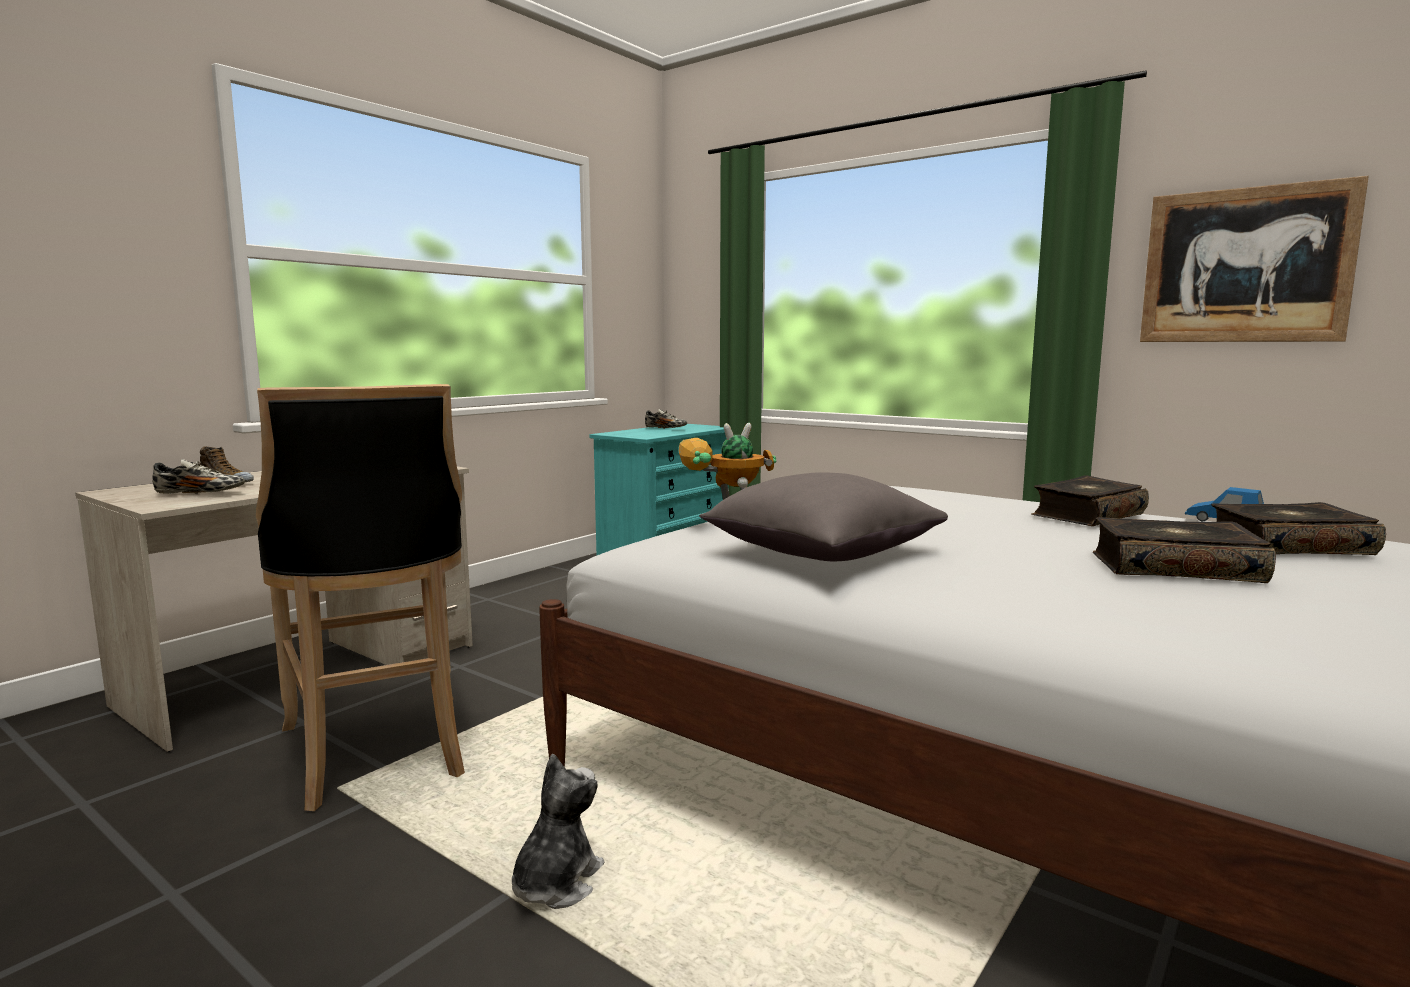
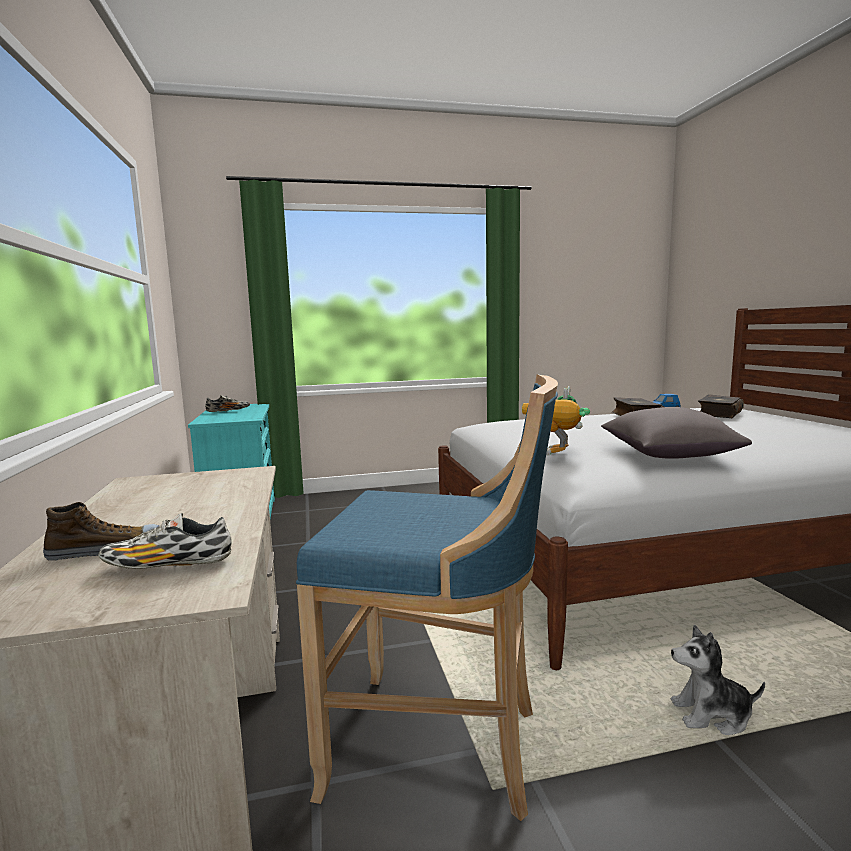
camera: 50 degrees left, 0 degrees up
(201, 494) = (168, 566): shoe -> shoe turned 135 degrees counterclockwise
(379, 753) = (441, 747): black stool -> blue stool
(555, 883) = (711, 715): plush toy -> plush toy turned 60 degrees counterclockwise
(1174, 568) = (747, 428): book -> none
(1245, 266) = (570, 291): picture -> none

